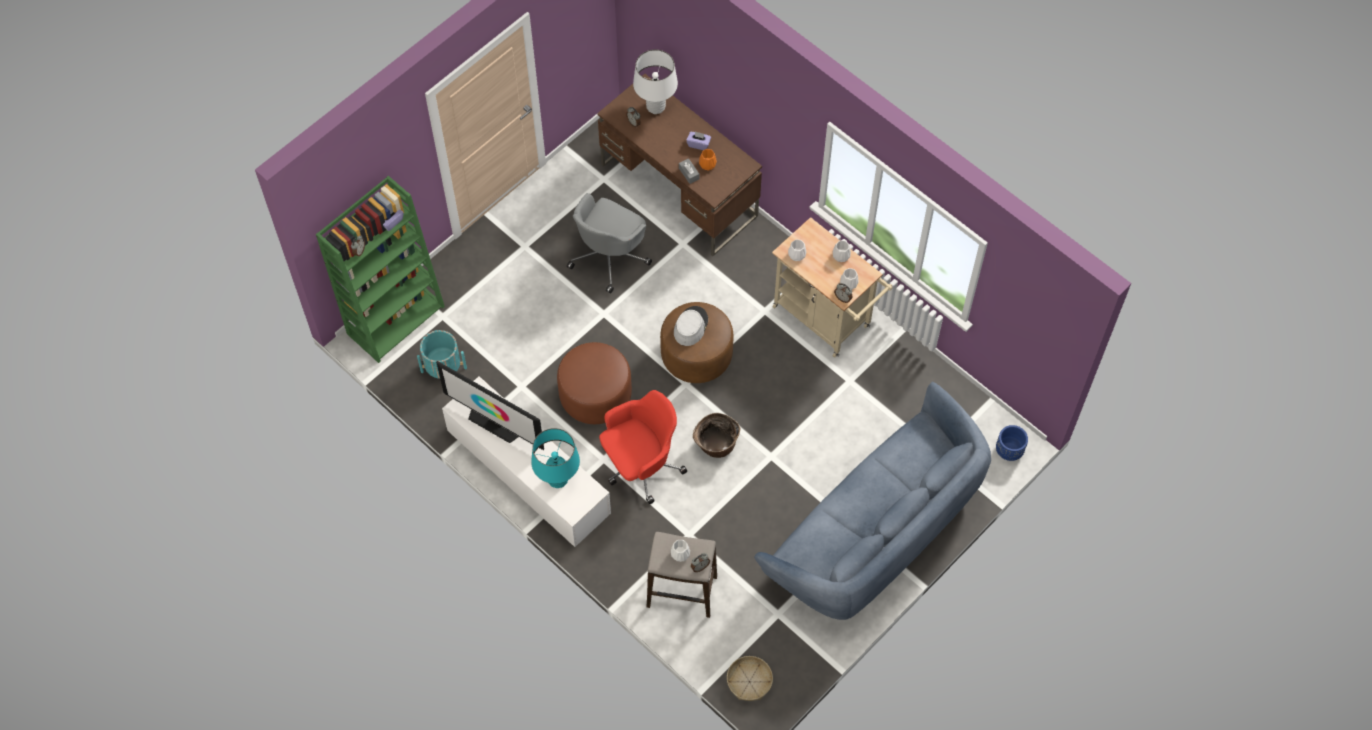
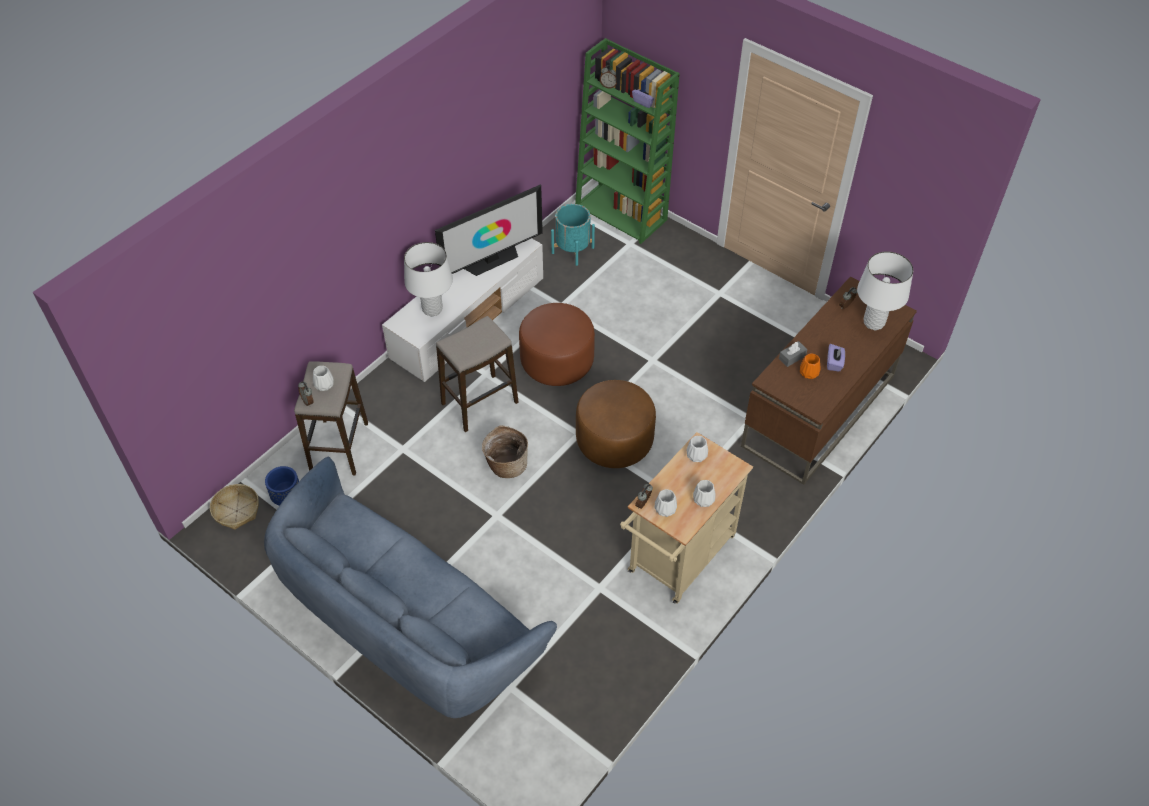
camera: 85 degrees right, 10 degrees down
(495, 423) = (492, 260): television -> television turned 150 degrees counterclockwise
(557, 479) = (432, 309): turquoise table lamp -> white table lamp
(609, 256) = (722, 359): grey office chair -> none
(640, 465) = (480, 403): red office chair -> stool
(690, 326) = (619, 400): grey hat -> none
(1009, 451) = (518, 771): blue planter -> blue planter (287, 497)

